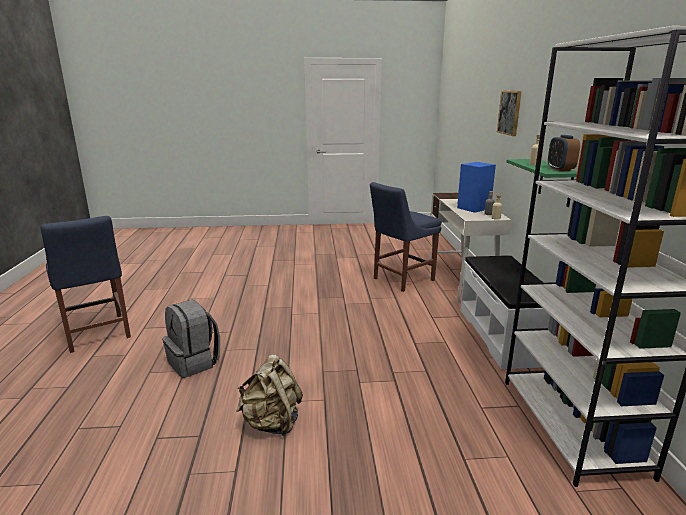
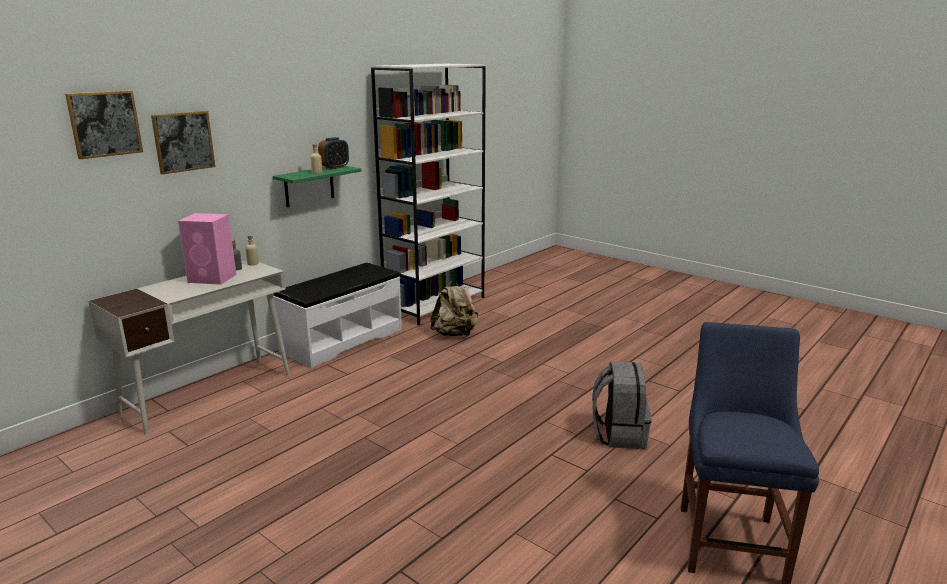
camera: 135 degrees left, 0 degrees up
(272, 423) = (593, 367): beige backpack -> beige backpack (455, 334)
(401, 280) = (254, 425): blue chair -> none
(473, 208) = (213, 278): blue speaker -> pink speaker
(492, 93) = (105, 124): none -> picture

